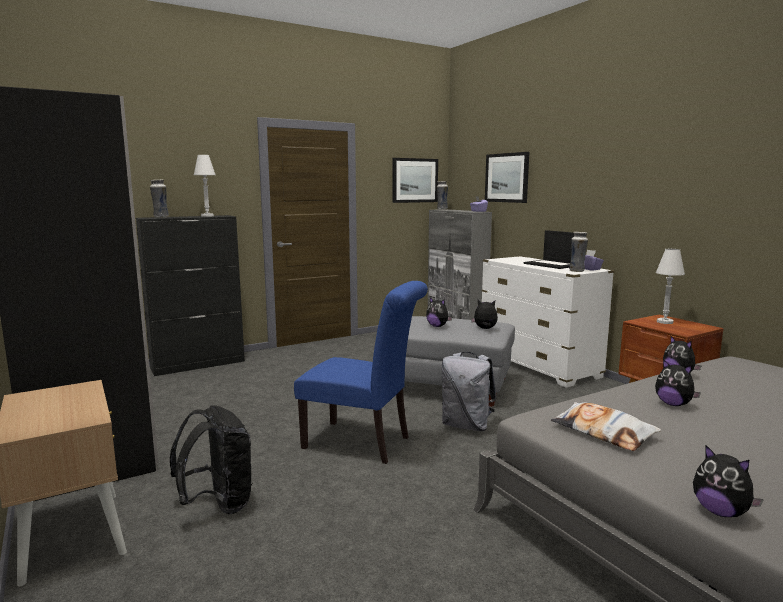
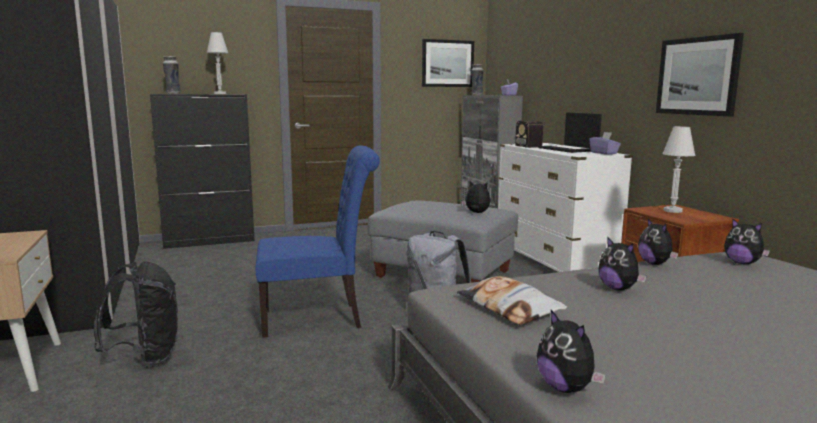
camera: 10 degrees right, 0 degrees up
(363, 443) = (318, 318): blue chair -> blue chair turned 45 degrees counterclockwise
(437, 326) = (428, 208): plush toy -> plush toy (742, 263)
(507, 177) = (537, 57): picture -> picture (697, 76)
(508, 260) = (525, 145): none -> radio
(577, 271) = (588, 154): vase -> none

